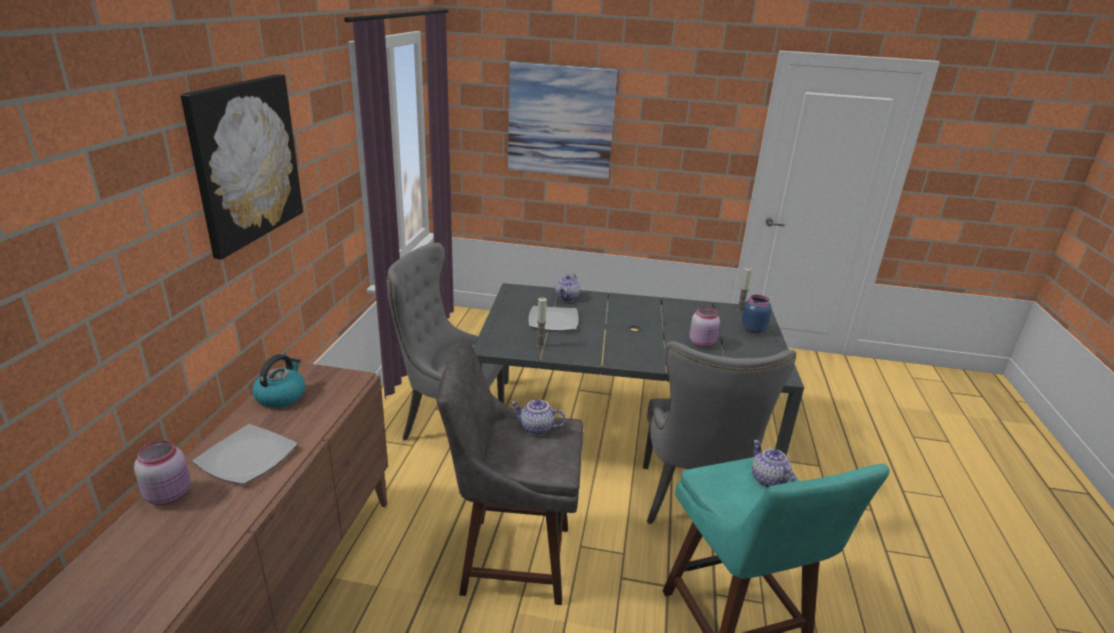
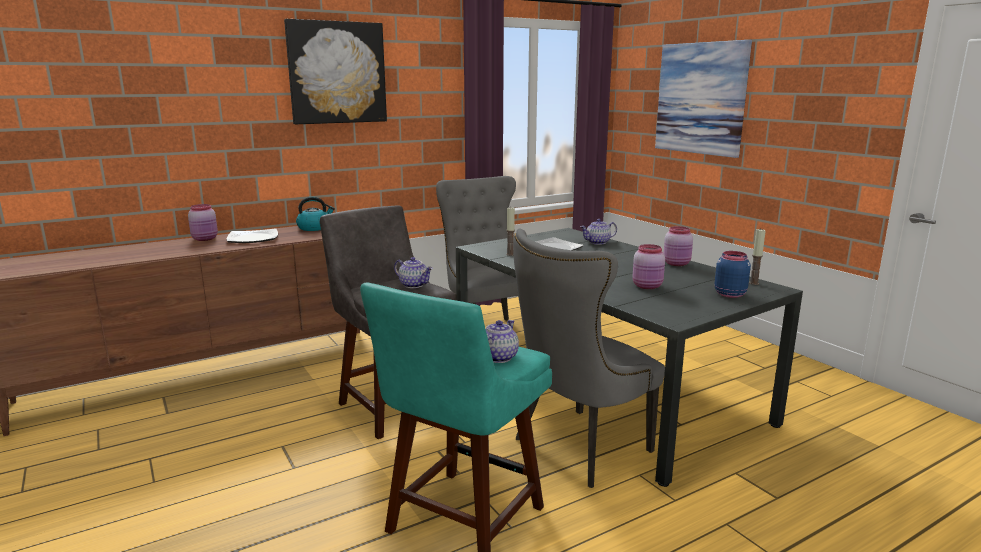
camera: 50 degrees right, 10 degrees down
(536, 429) = (414, 285): teapot -> teapot turned 150 degrees clockwise
(666, 305) = (677, 264): none -> pink jar

